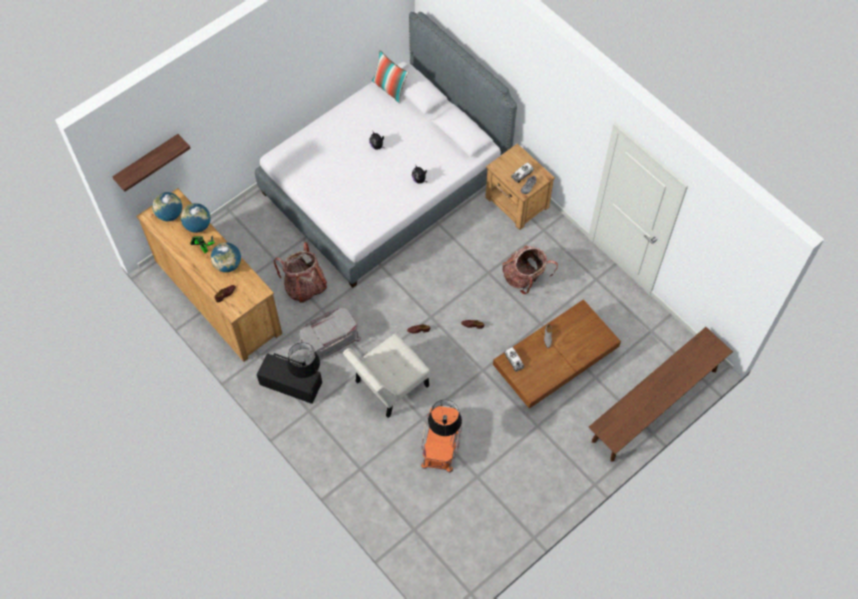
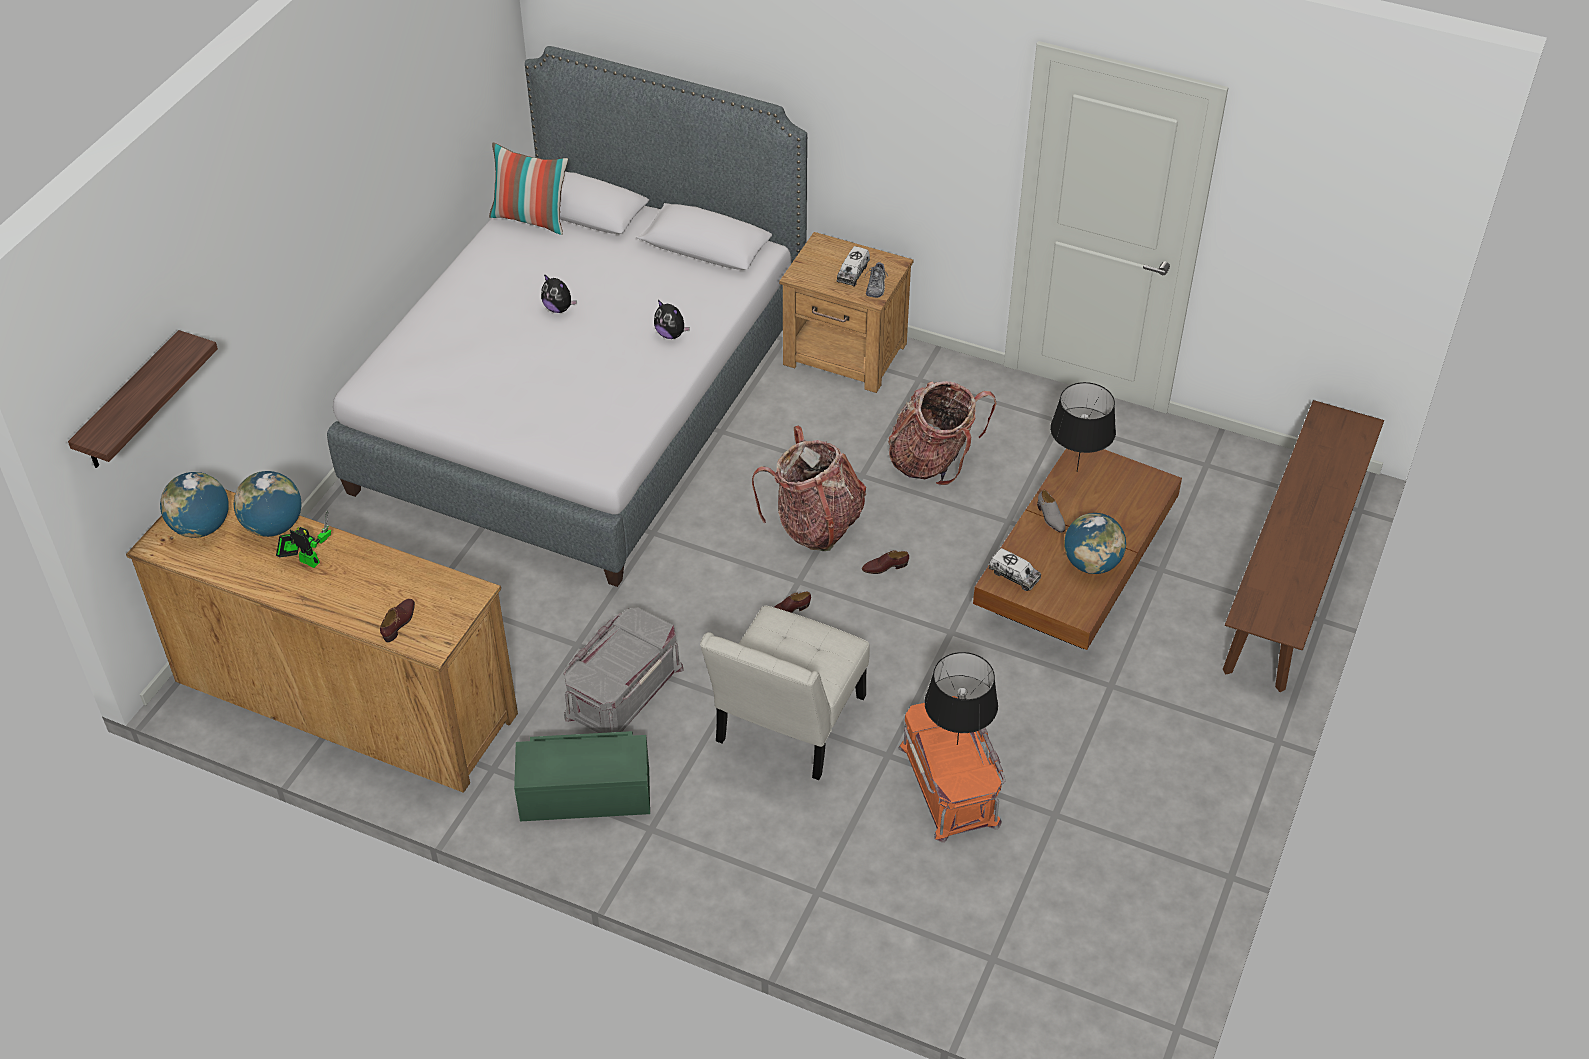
camera: 25 degrees left, 15 degrees down
(228, 264) = (376, 570): globe -> globe (1091, 564)
(291, 383) = (585, 793): black storage box -> green storage box
(305, 286) = (520, 617): backpack -> backpack (815, 524)
(306, 375) = (620, 751): black table lamp -> black table lamp (1076, 471)

